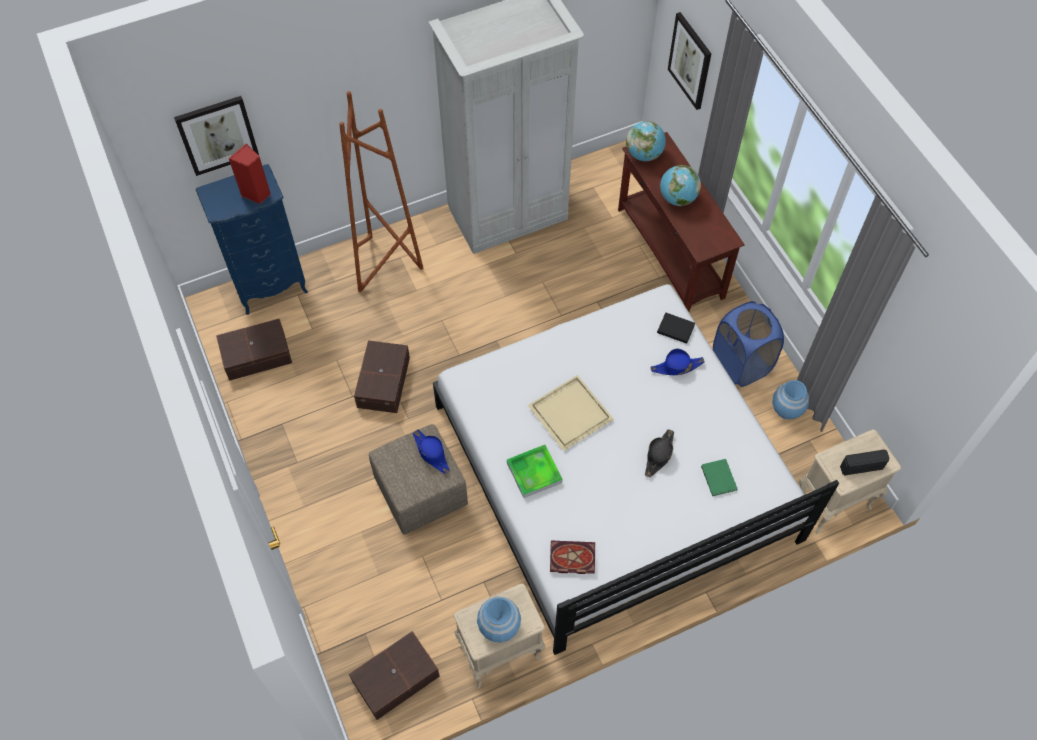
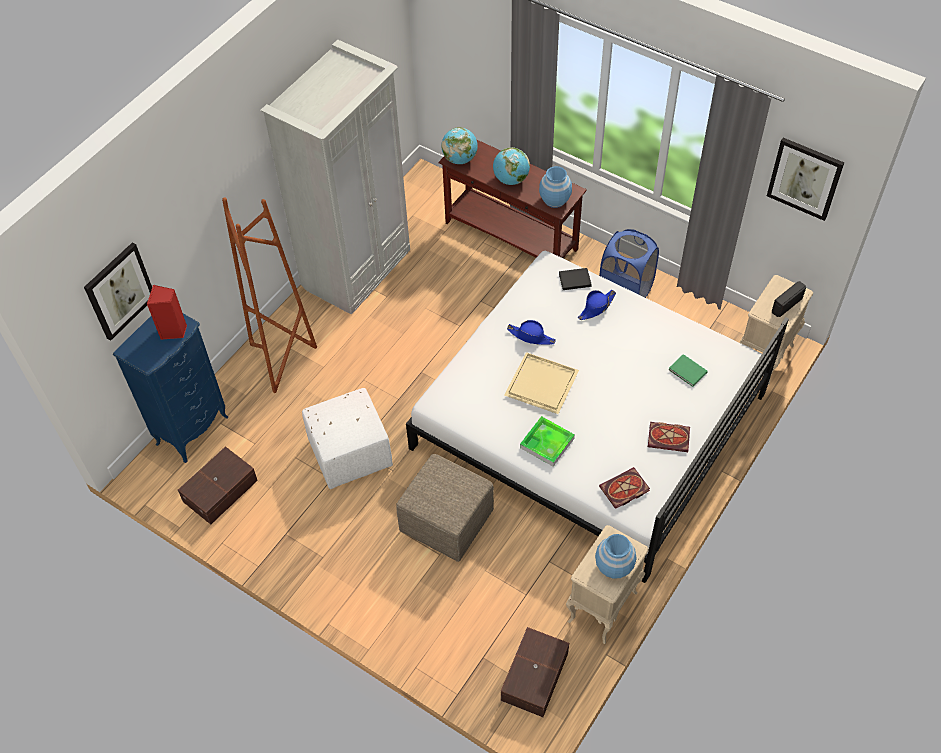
camera: 30 degrees left, 5 degrees down
(384, 382) = (351, 453): brown storage box -> white ottoman
(431, 453) = (450, 475): blue hat -> blue hat (531, 336)
(652, 533) = (669, 437): none -> book
(659, 455) = (631, 378): black hat -> none
(690, 61) = (466, 62): picture -> picture (805, 178)
(787, 409) = (683, 307): blue vase -> blue vase (555, 200)

